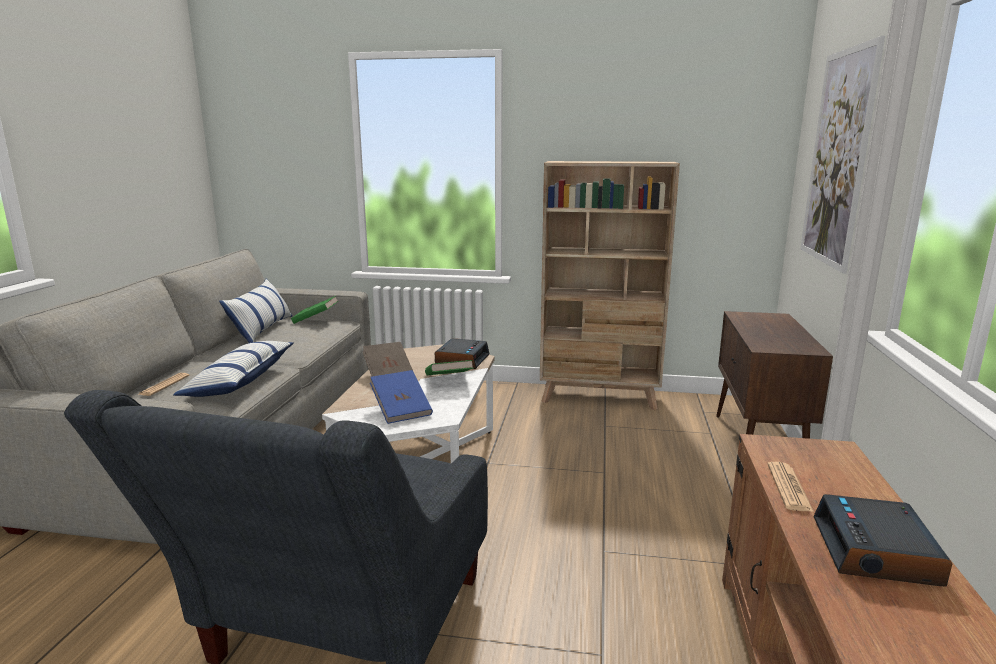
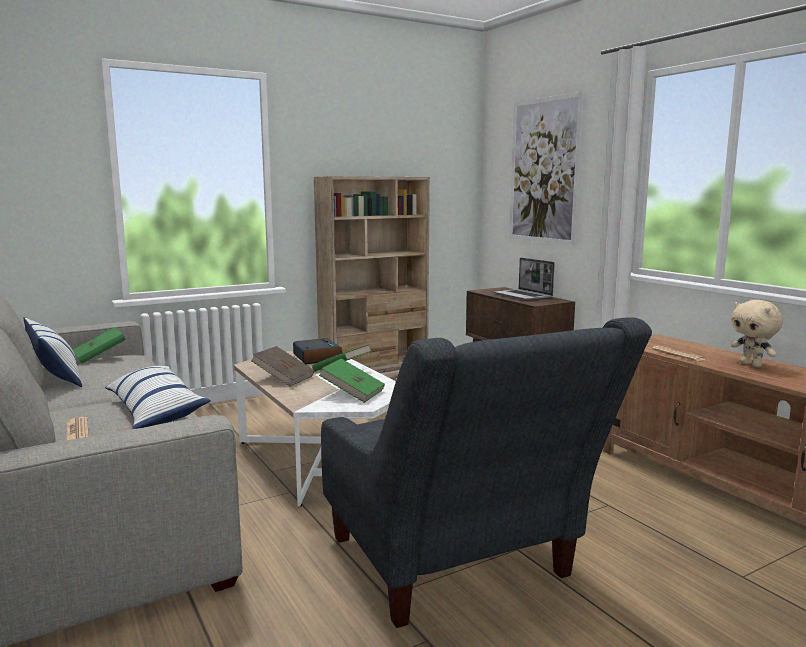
camera: 40 degrees left, 5 degrees down
(401, 410) = (352, 393): blue book -> green book
(777, 333) = (523, 296): none -> laptop
(876, 552) = (752, 365): alarm clock -> beige plush toy

